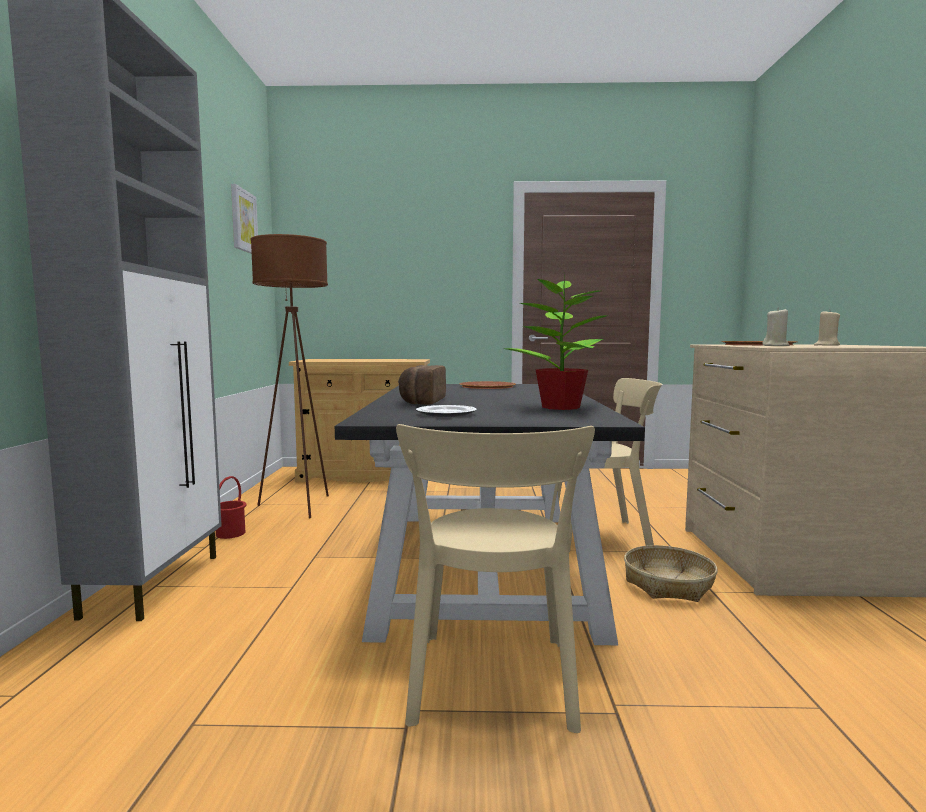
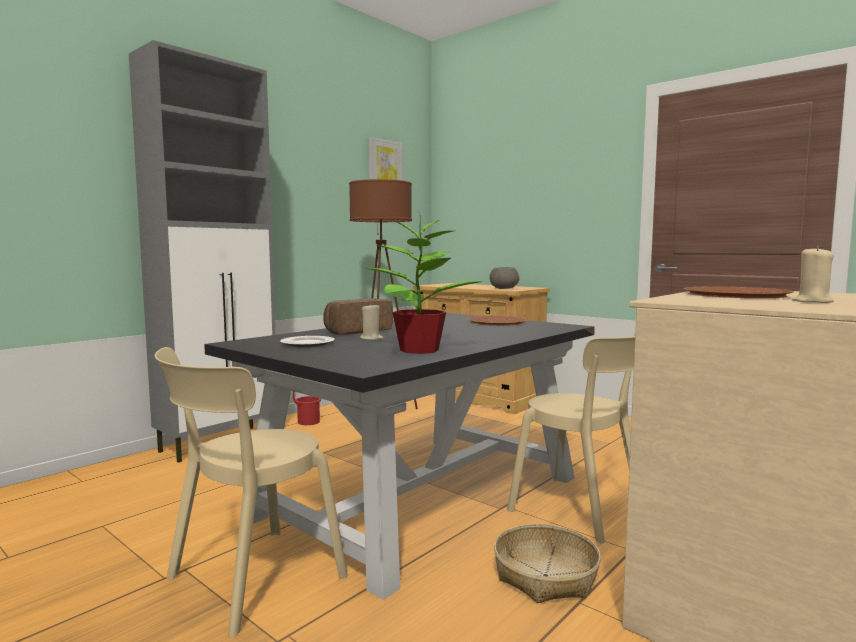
camera: 40 degrees right, 0 degrees up
(400, 360) = (503, 288): none -> grey bowl
(775, 346) = (681, 299): beige candle -> beige candle (371, 338)

